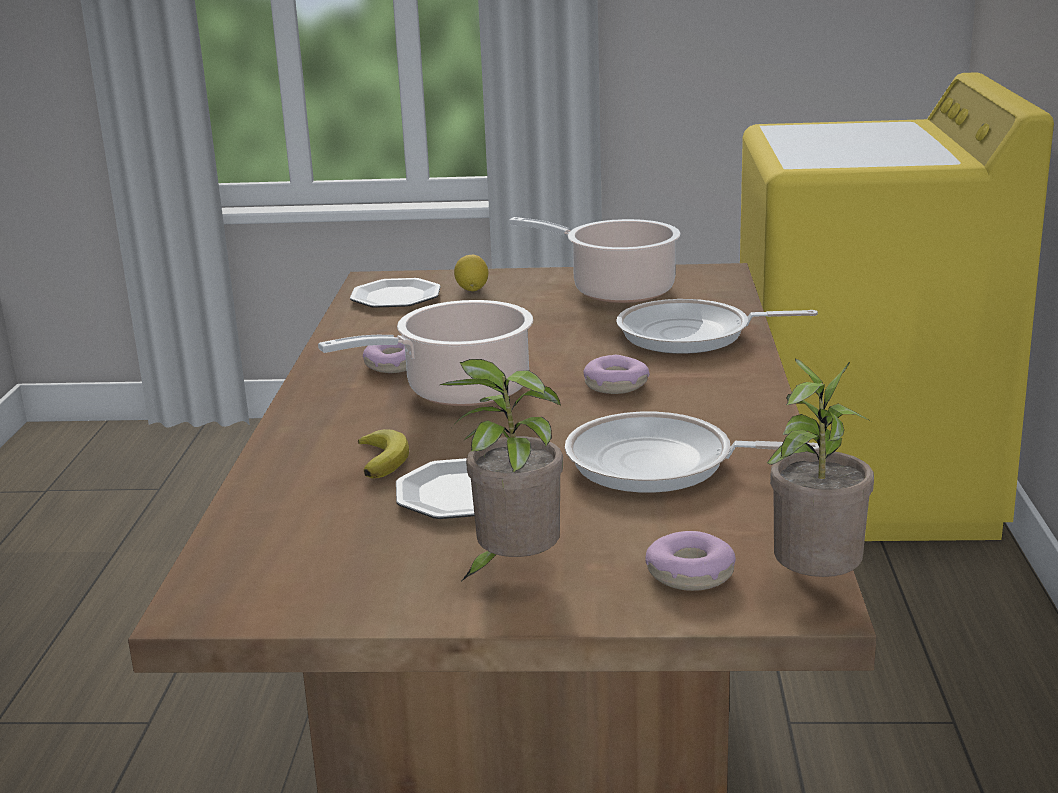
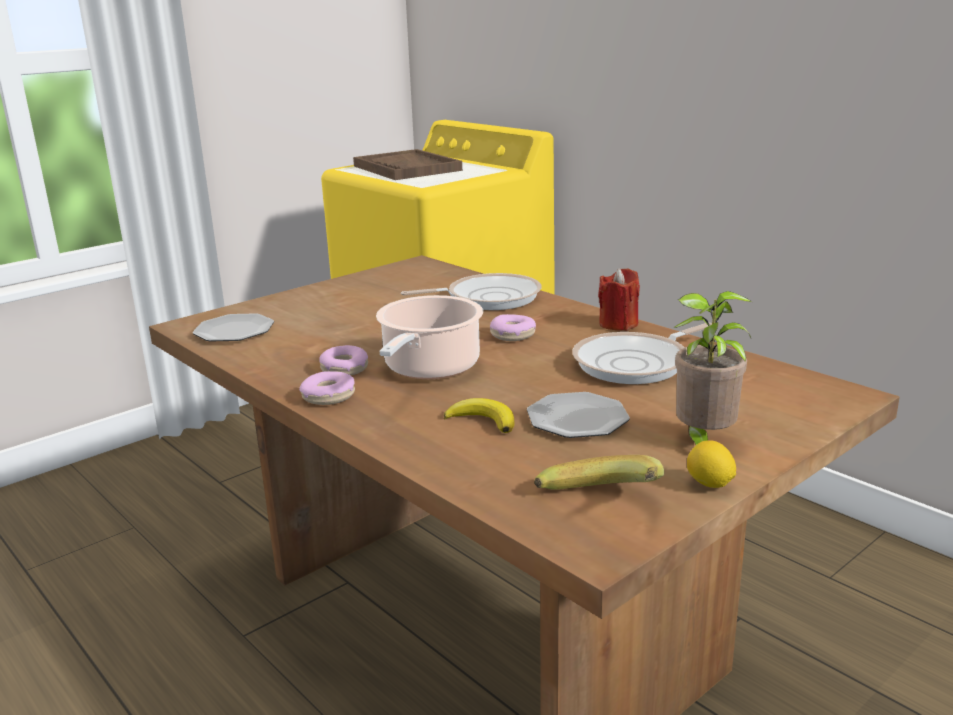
camera: 45 degrees left, 0 degrees up
(286, 578) = (602, 506): none -> banana
(472, 289) = (281, 312): lemon -> lemon (709, 484)
(616, 290) = (382, 287): cooking pot -> none
(690, 573) = (777, 405): donut -> donut (328, 396)
(691, 335) = (488, 298): frying pan -> frying pan turned 150 degrees counterclockwise
(758, 413) = (618, 324): none -> red candle
(814, 585) = (831, 387): potted plant -> none
(842, 138) = (407, 168): none -> brown tray

